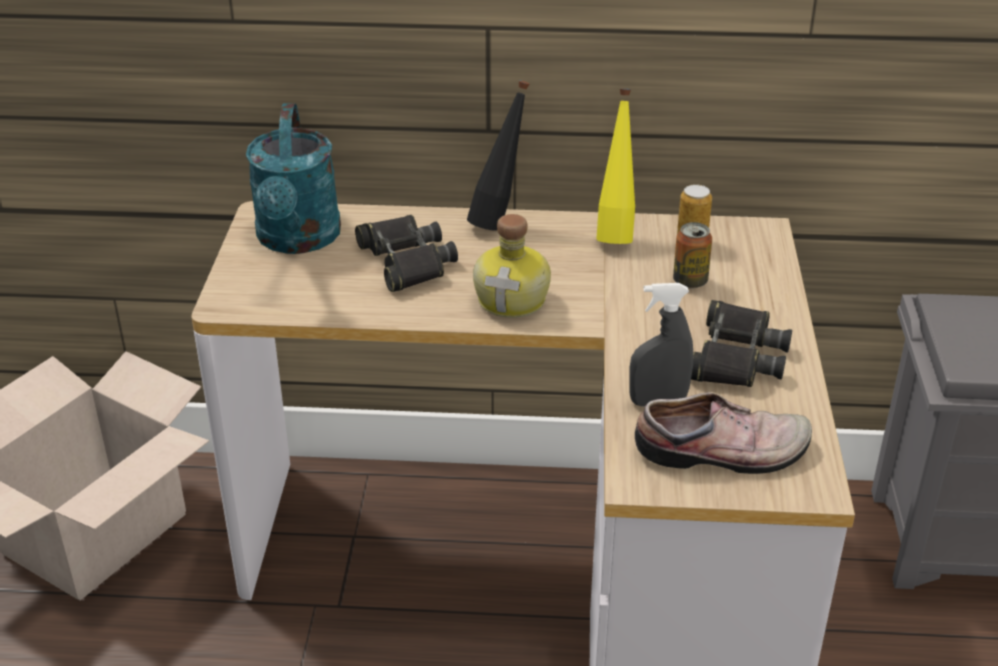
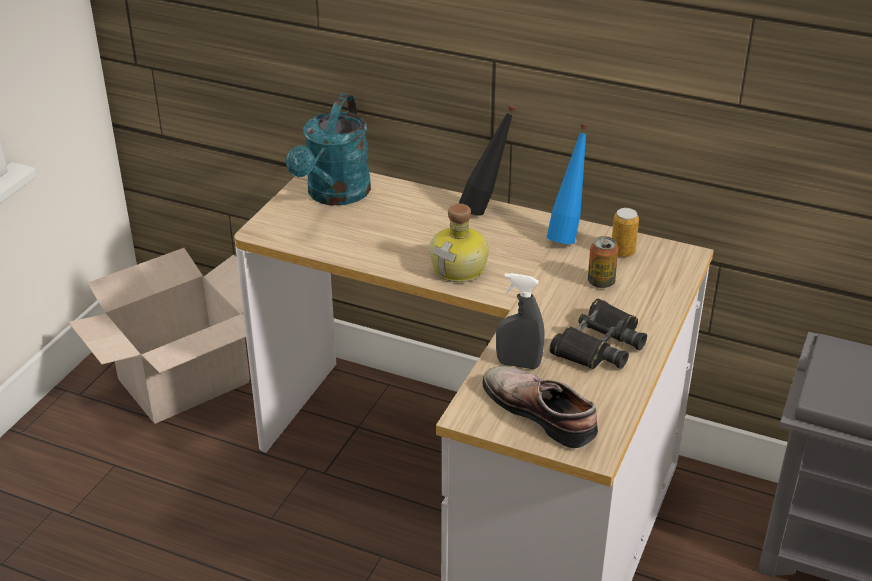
camera: 20 degrees right, 0 degrees up
(406, 261) = (400, 225): black binoculars -> none
(615, 234) = (566, 236): yellow bottle -> blue bottle
(723, 453) = (542, 411): shoe -> shoe turned 150 degrees counterclockwise

